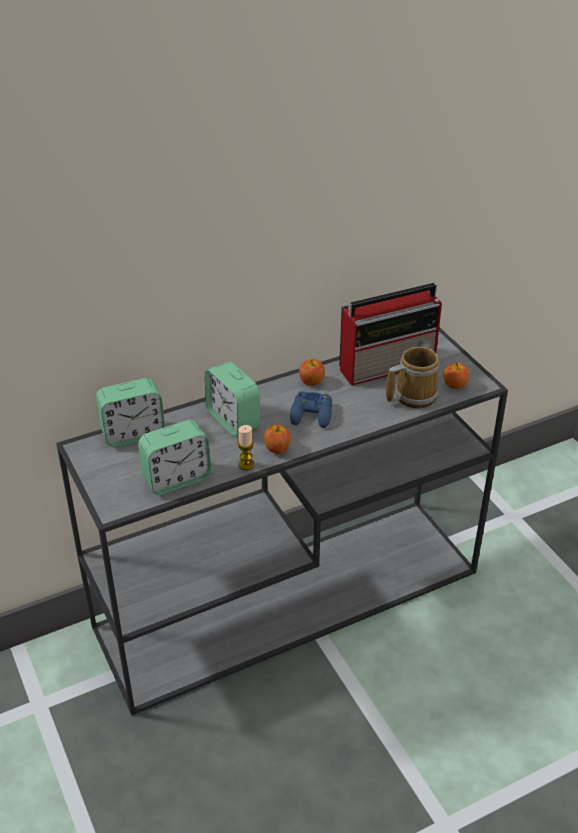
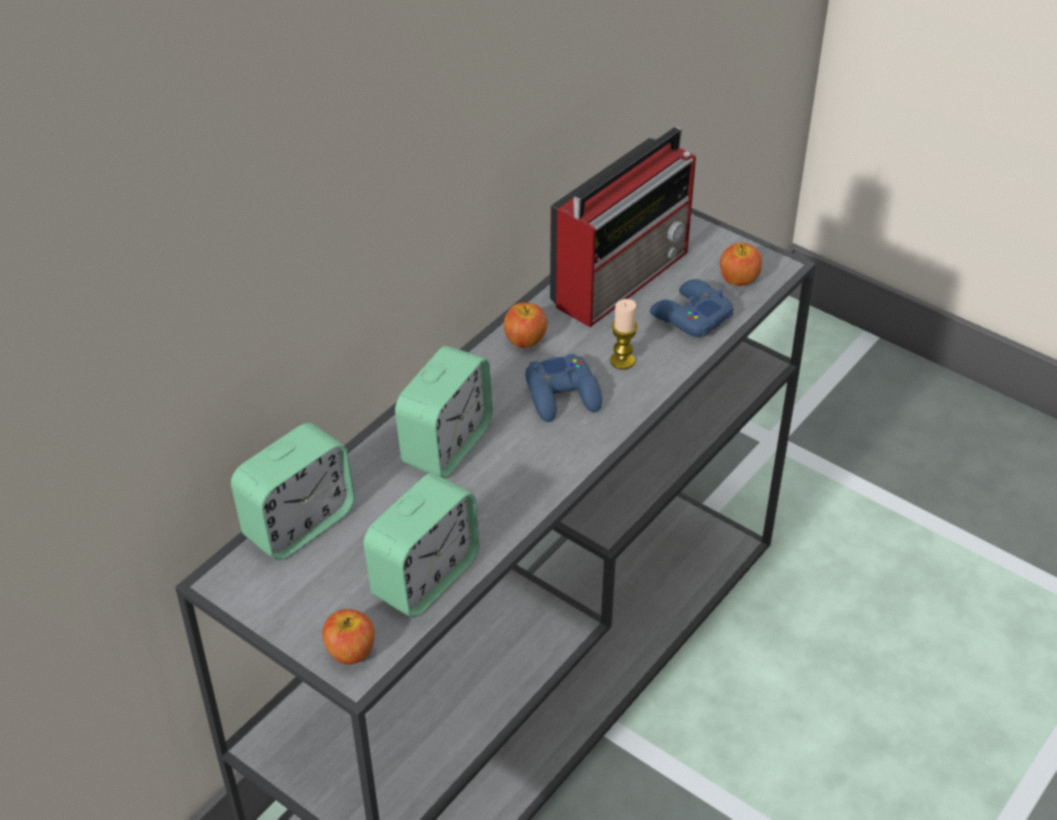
camera: 25 degrees left, 5 degrees up
(233, 420) = (446, 445): alarm clock -> alarm clock turned 90 degrees counterclockwise
(246, 464) = (519, 514): candle -> candle (622, 361)
(277, 448) = (549, 470): apple -> apple (351, 651)
(412, 396) = (690, 316): mug -> blue game controller

